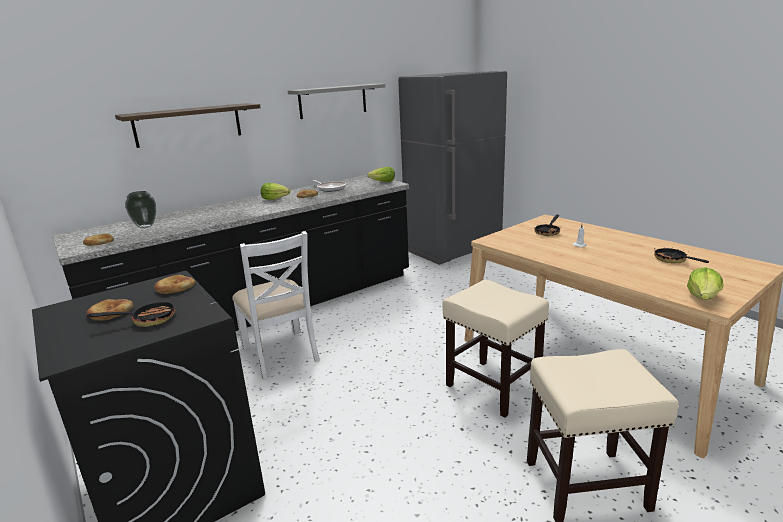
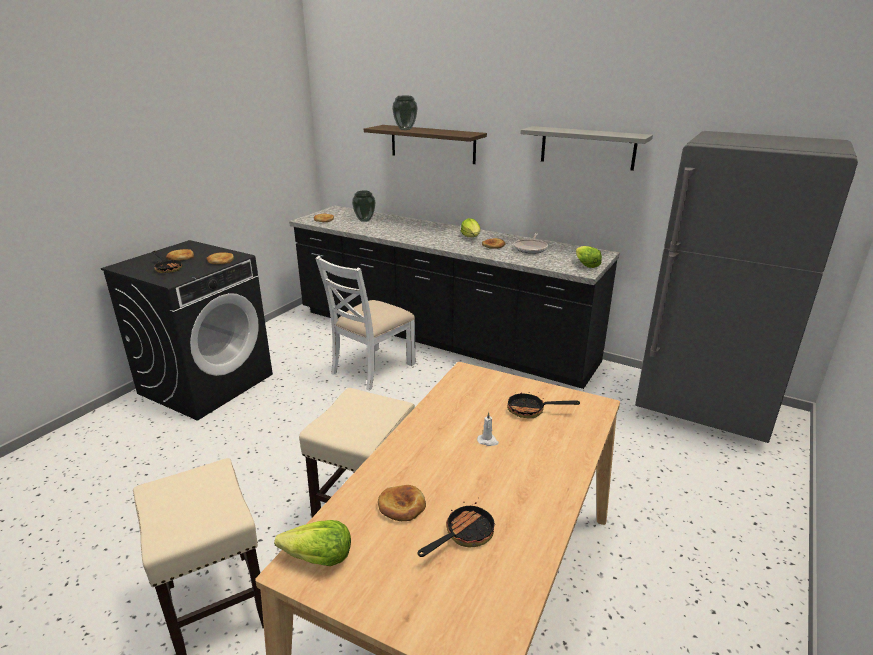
camera: 65 degrees right, 5 degrees up
(169, 111) = (405, 129): none -> vase
(647, 272) = (402, 506): none -> bread

